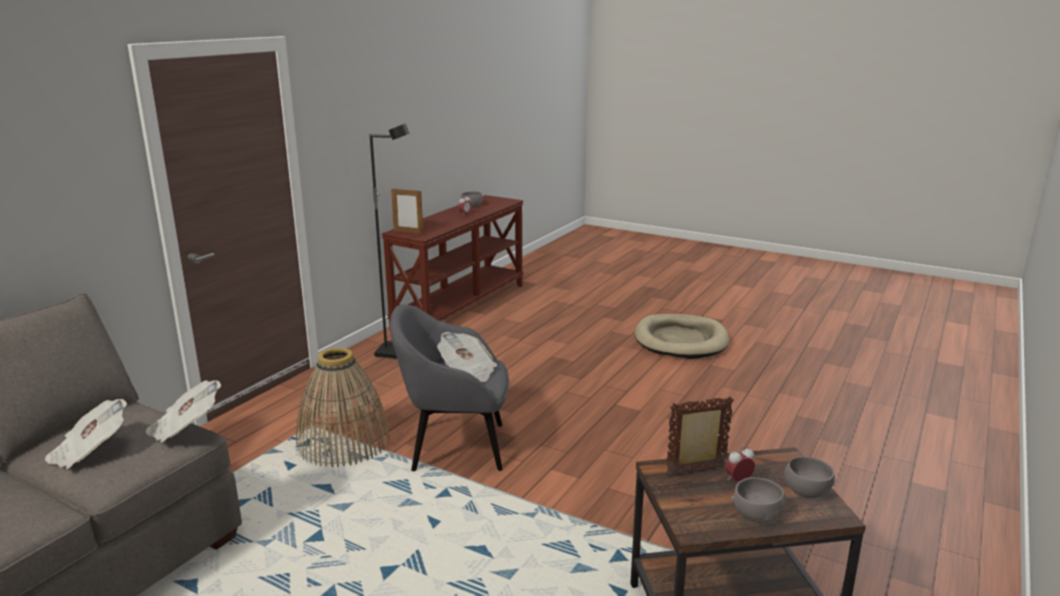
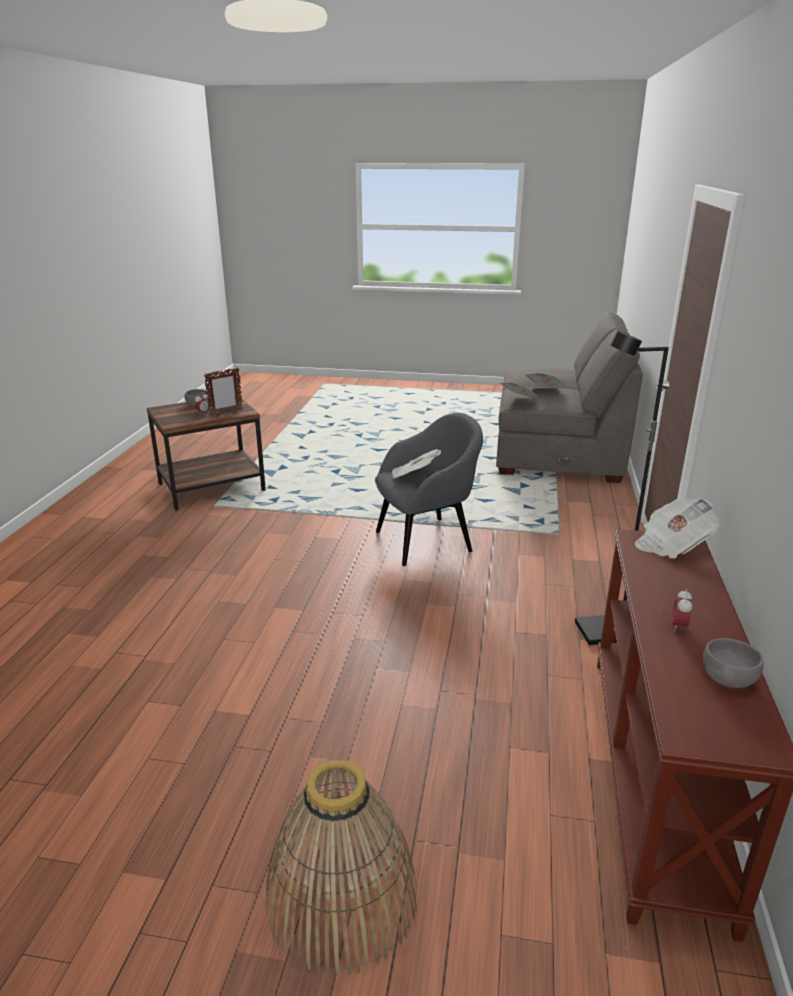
camera: 160 degrees right, 5 degrees up
(344, 442) = (514, 528): basket -> basket (341, 898)
(408, 232) = (671, 545): picture frame -> newspaper
(681, 340) = (220, 762): beige dog bed -> none
(807, 490) = (168, 414): grey bowl -> none

